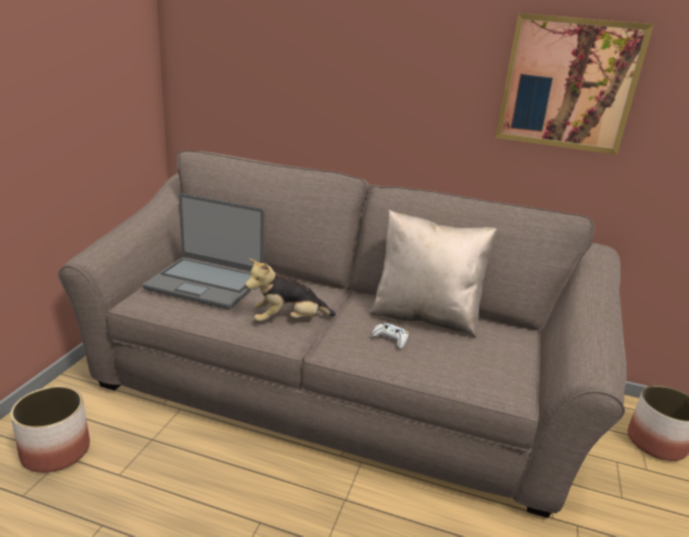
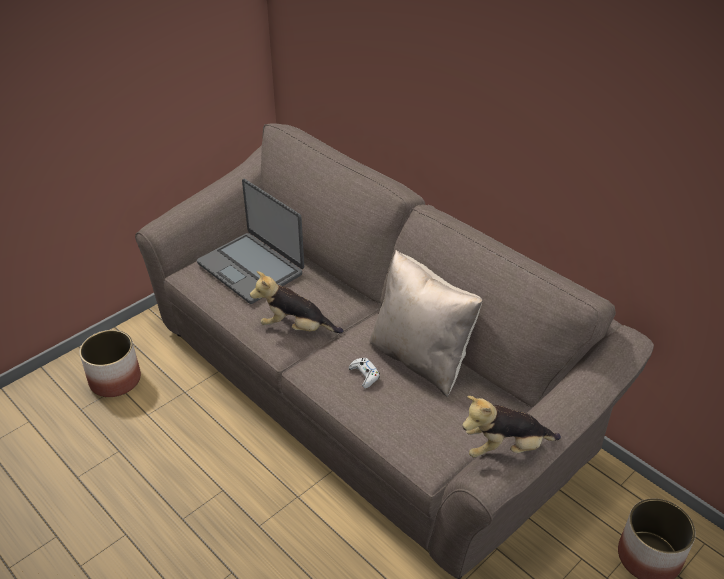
camera: 30 degrees right, 15 degrees up
(568, 84) = (616, 152): picture -> none
(587, 347) = (505, 448): none -> plush toy

